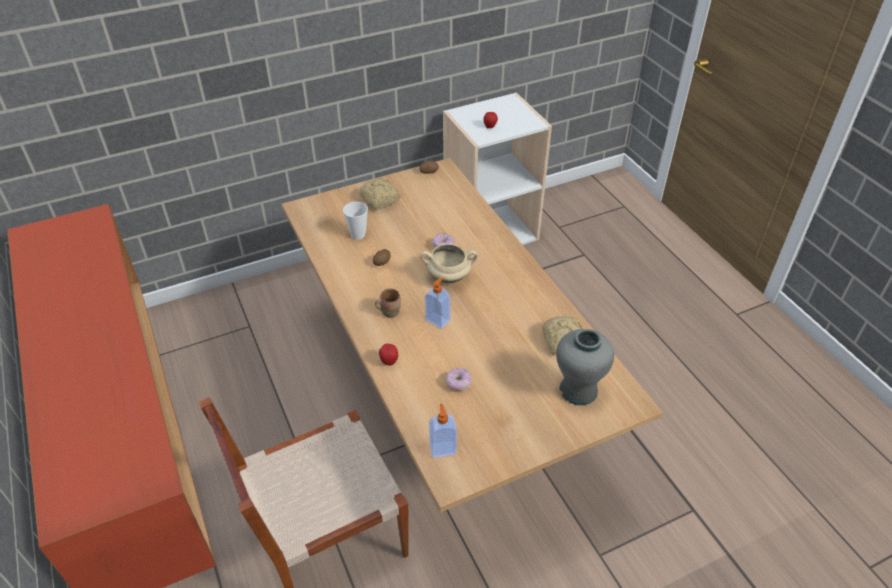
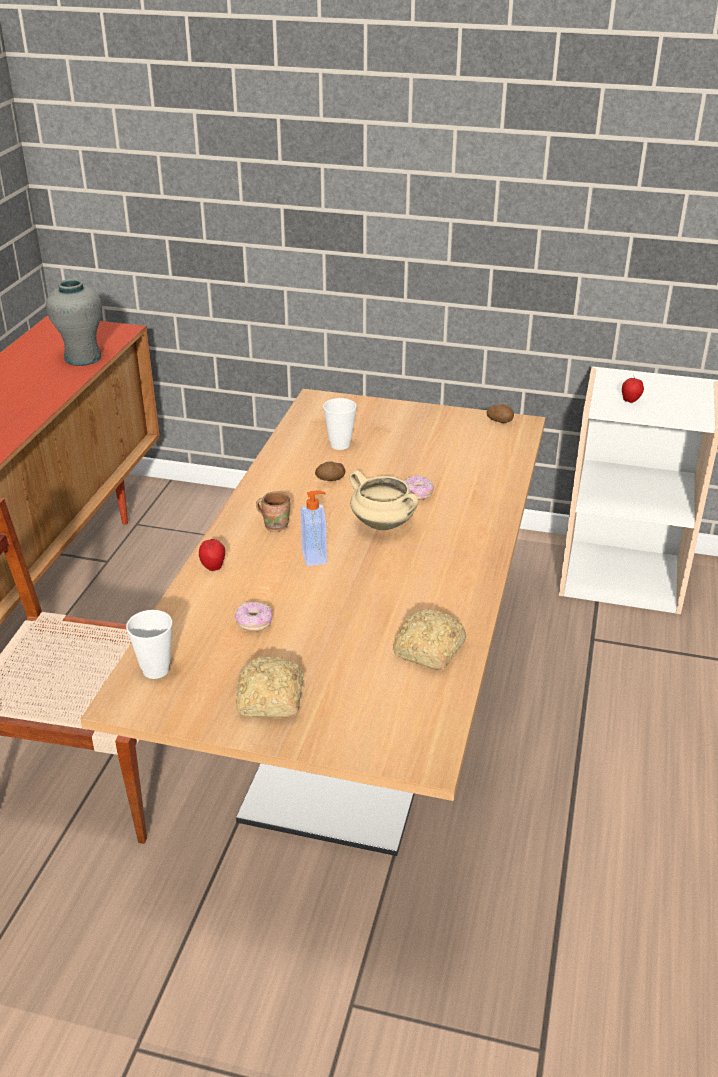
camera: 40 degrees right, 10 degrees down
(380, 200) = (406, 424): bread -> bread (269, 700)
(442, 448) = (155, 670): soap dispenser -> cup
(578, 391) = (377, 706): grey vase -> grey vase (82, 358)

